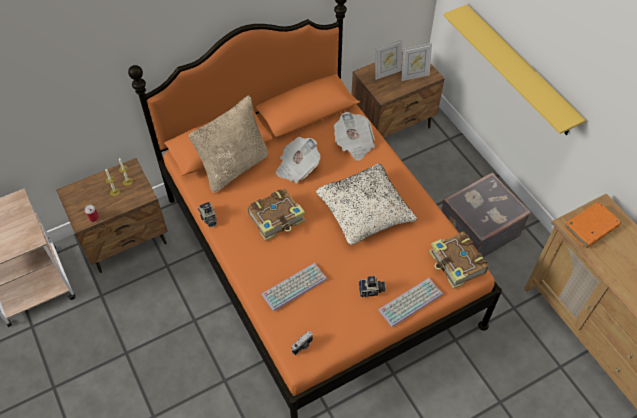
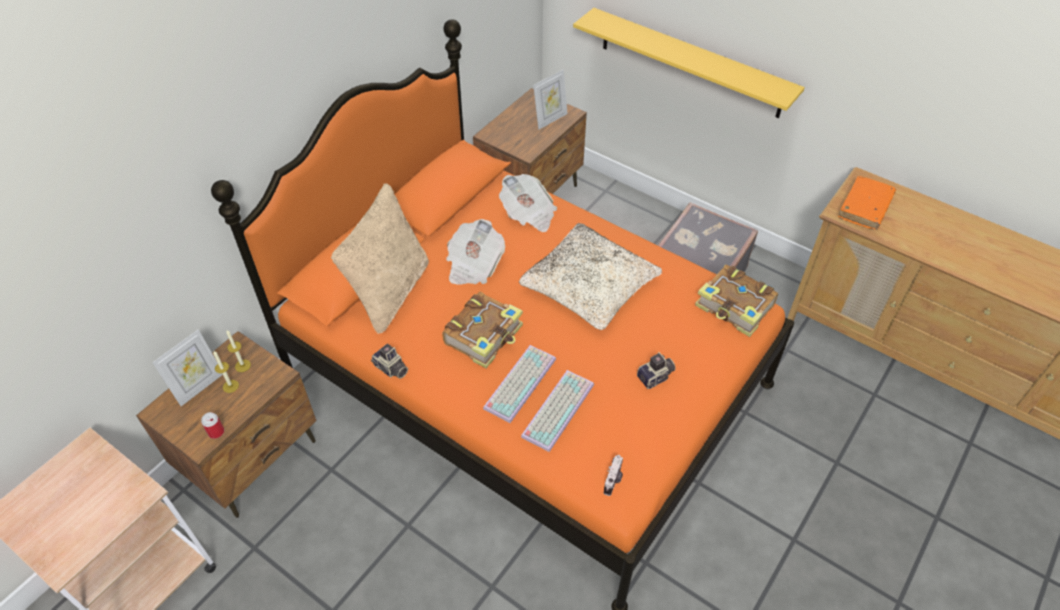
camera: 25 degrees left, 5 degrees down
(387, 73) = (516, 126): picture frame -> picture frame (199, 387)
(410, 301) = (709, 370): keyboard -> keyboard (519, 382)

